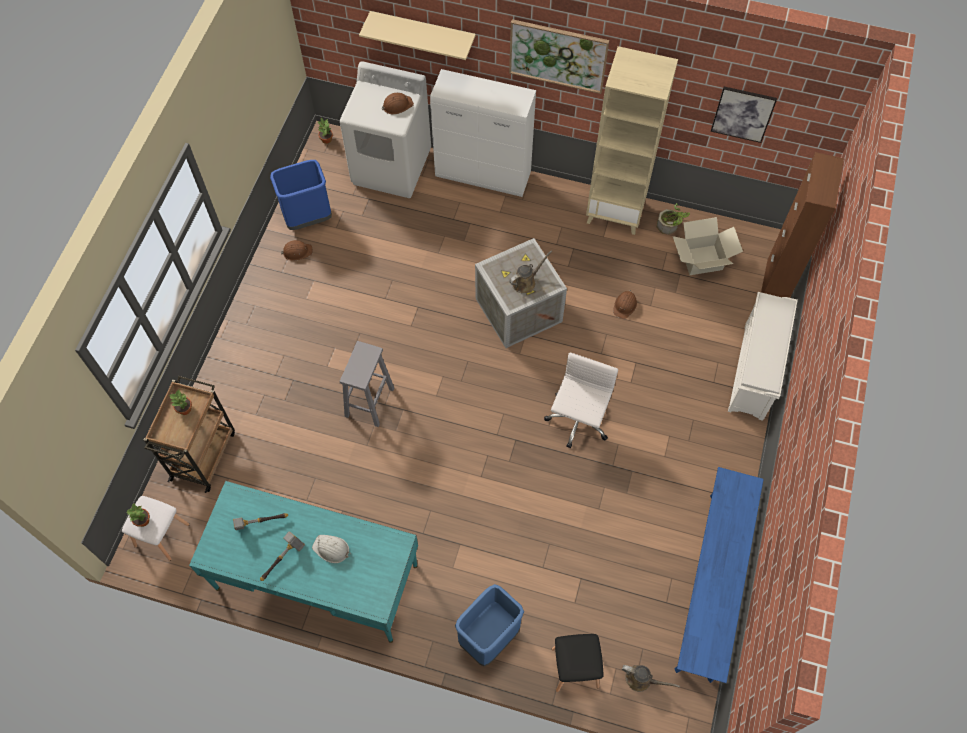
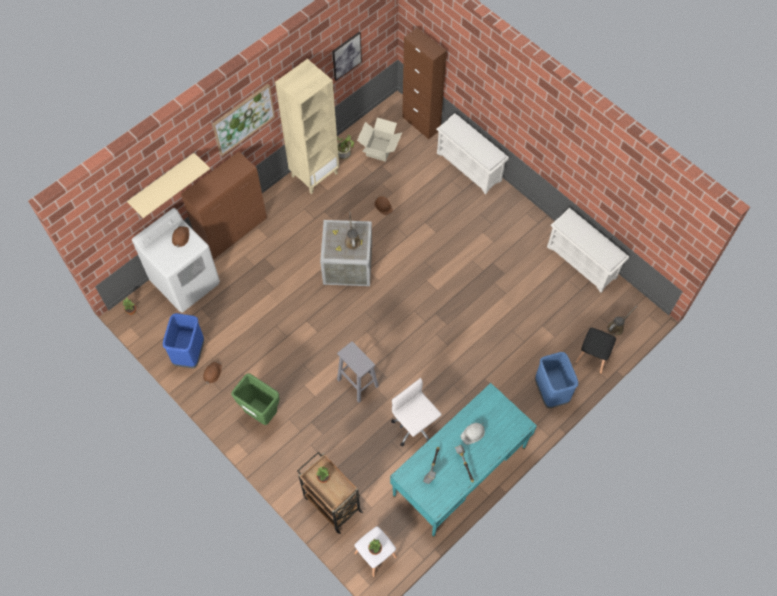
camera: 60 degrees left, 0 degrees up
(274, 324) = (261, 414): none -> green trash can
(484, 175) = (233, 231): white cabinet -> brown cabinet
(577, 422) = (444, 274): white office chair -> white office chair (415, 427)
(711, 584) = (582, 262): blue bench -> white shoe rack

